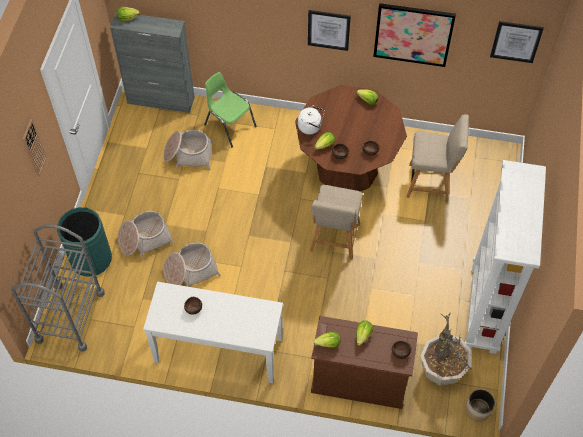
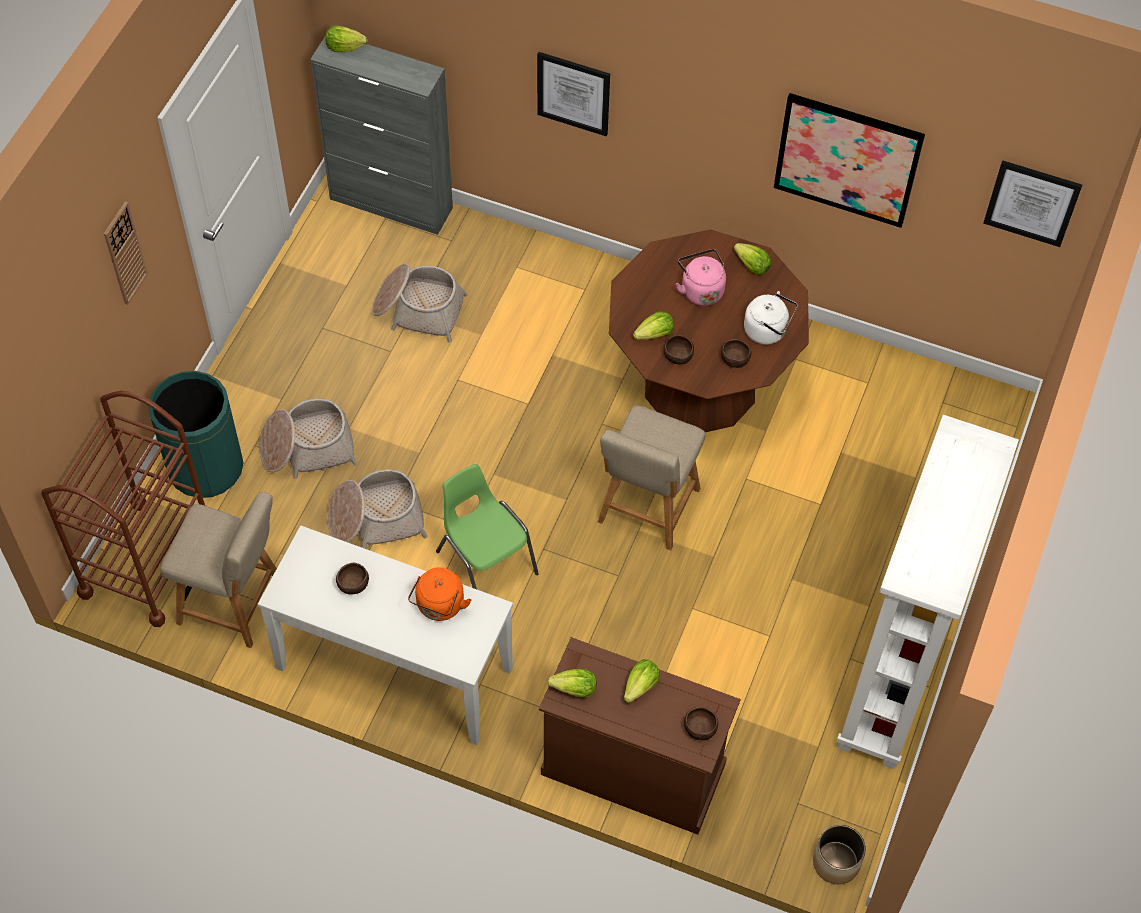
camera: 10 degrees right, 0 degrees up
(70, 316) = (148, 562): grey cart -> brown cart
(229, 125) = (504, 269): green chair -> green chair (485, 562)
(243, 312) = (439, 606): none -> orange kettle
(311, 127) = (637, 297): white kettle -> white kettle (768, 331)
(328, 30) = (697, 126): picture -> picture (573, 93)
(343, 117) = (700, 289): none -> pink kettle
(431, 183) = (849, 437): beige chair -> beige chair (235, 603)
(442, 370) = (788, 779): potted plant -> none

